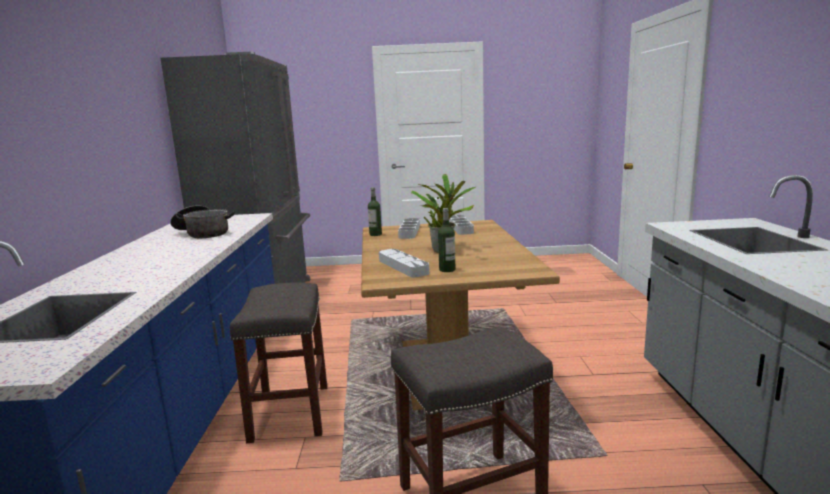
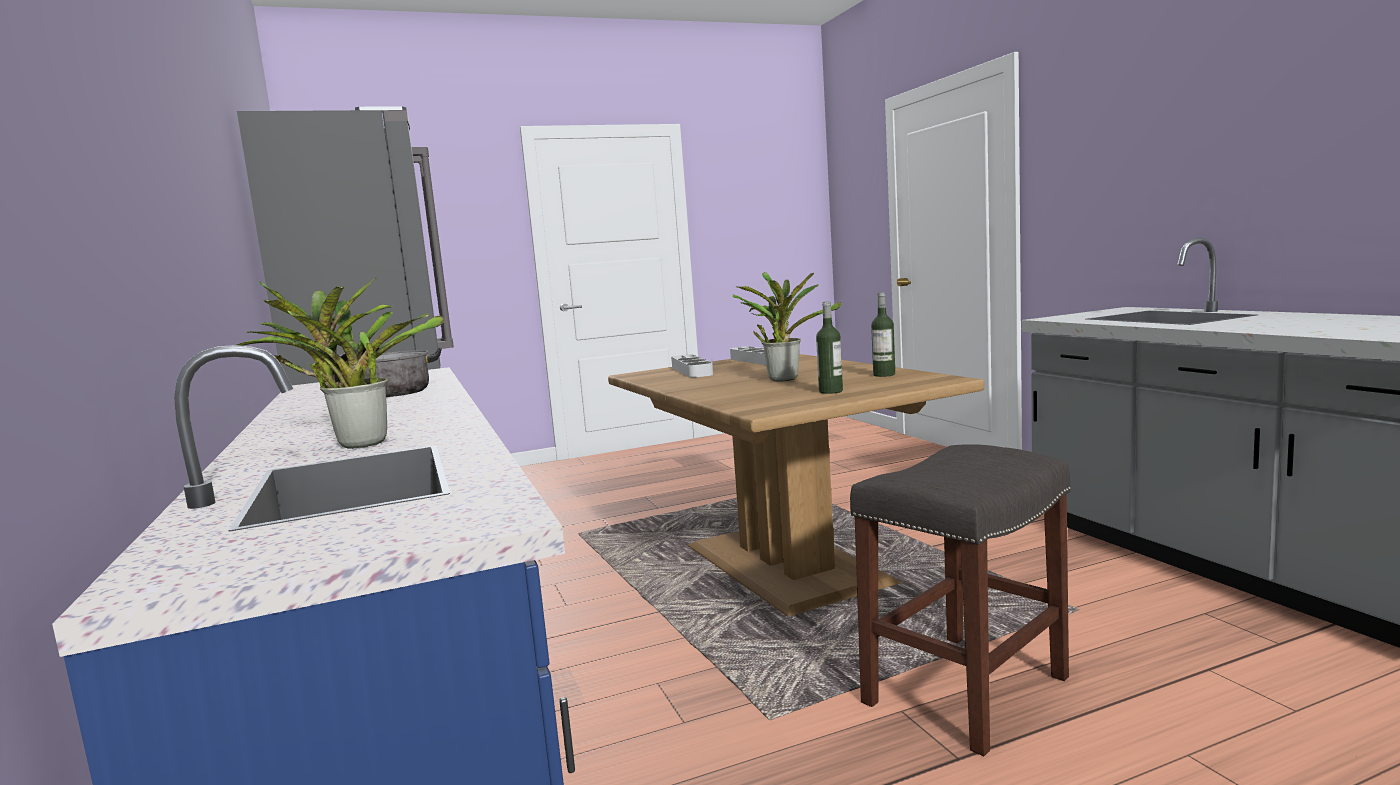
camera: 20 degrees left, 5 degrees down
(113, 281) = (356, 444): none -> potted plant
(289, 411) = (598, 659): grey stool -> none
(375, 234) = (646, 378): bottle -> bottle (884, 375)
(403, 267) = (762, 396): grey tray -> none

